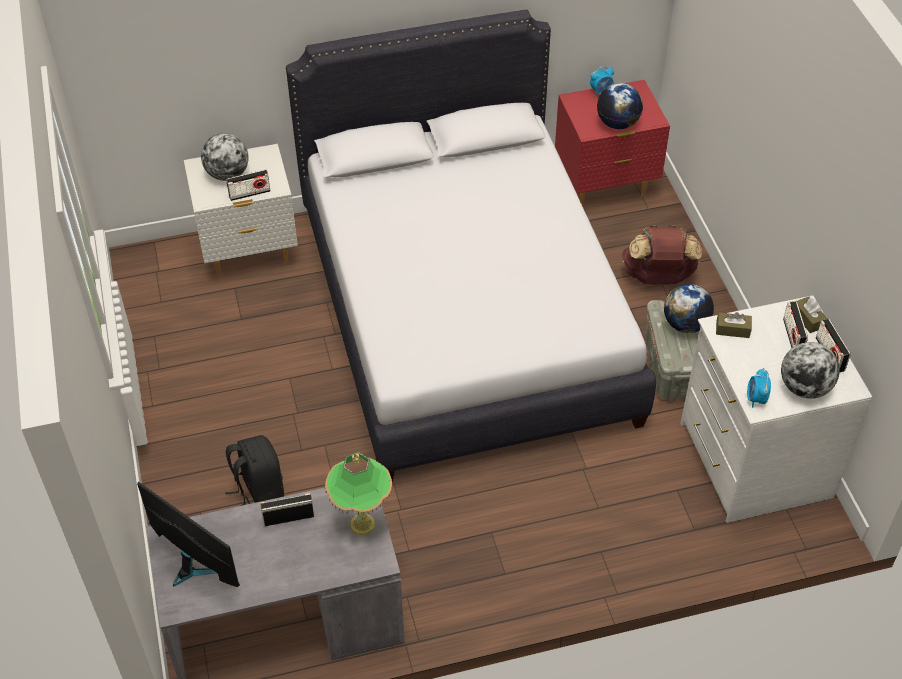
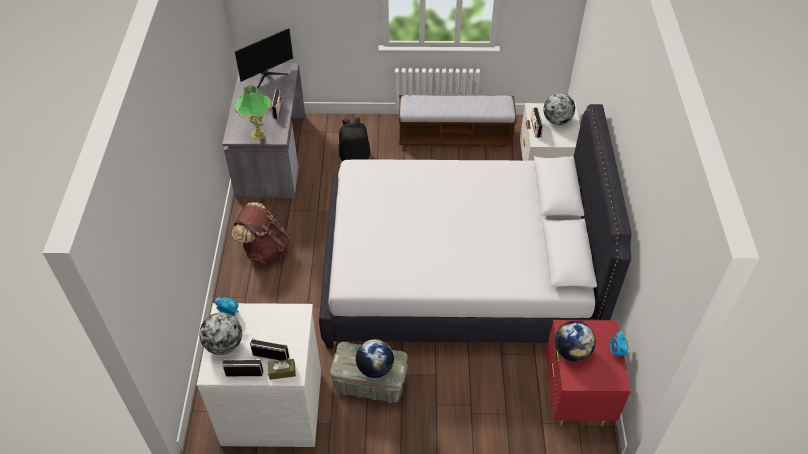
camera: 105 degrees right, 0 degrees up
(185, 367) = (455, 137): none -> bench
(657, 277) = (462, 404): brown backpack -> brown backpack (265, 250)
(732, 330) = (293, 320): brown tissue box -> none

